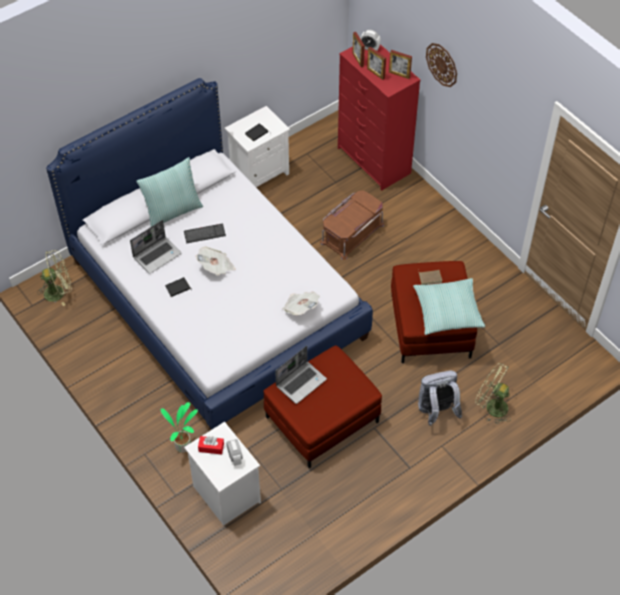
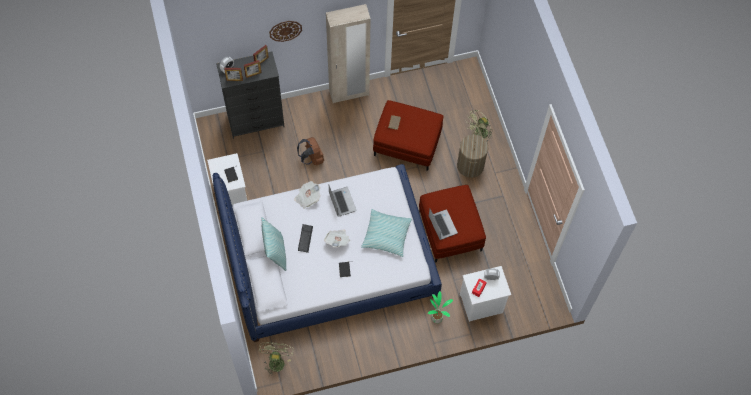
camera: 70 degrees left, 10 degrees up
(157, 255) = (310, 274): laptop -> laptop (341, 201)
(300, 308) = (393, 202): newspaper -> newspaper (307, 198)
(351, 232) = (312, 158): brown storage box -> brown backpack
(374, 161) = (256, 121): red dresser -> black dresser
(436, 411) = (470, 166): grey backpack -> laundry basket
(448, 311) = (423, 123): pillow -> pillow (386, 235)
(468, 238) = (349, 93): none -> beige wardrobe

